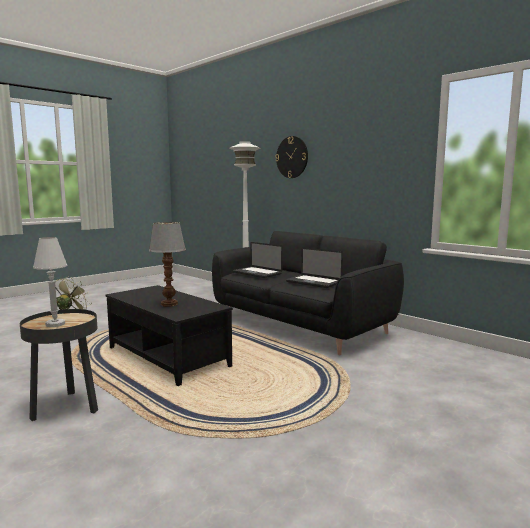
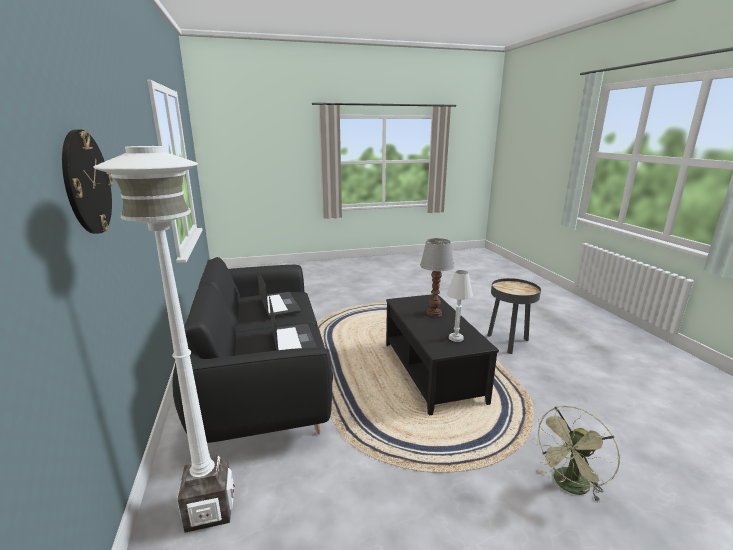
camera: 150 degrees left, 10 degrees up
(55, 324) = (517, 287): white table lamp -> white table lamp (456, 338)

